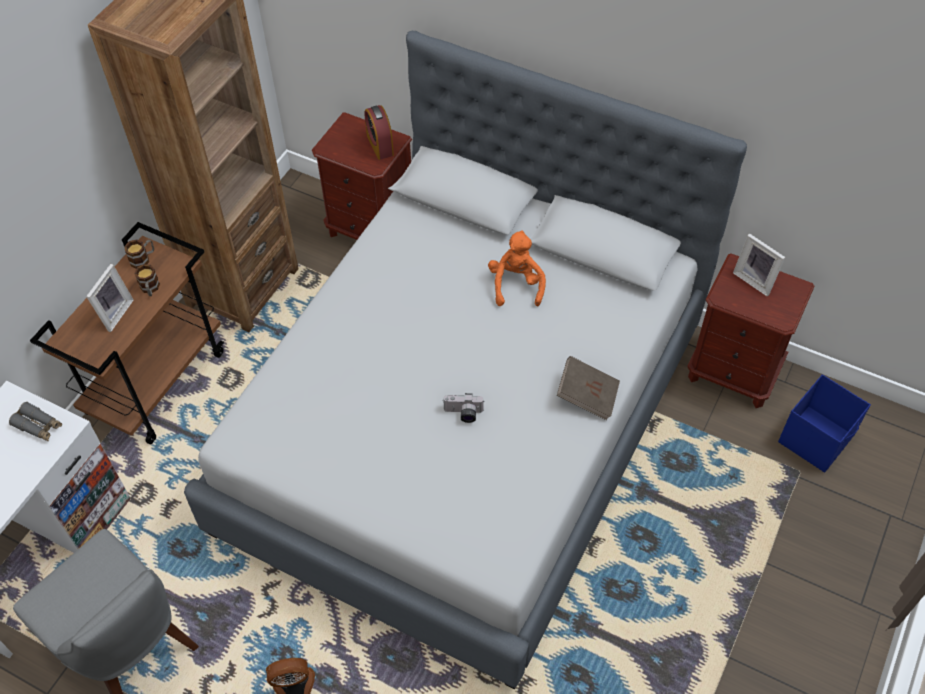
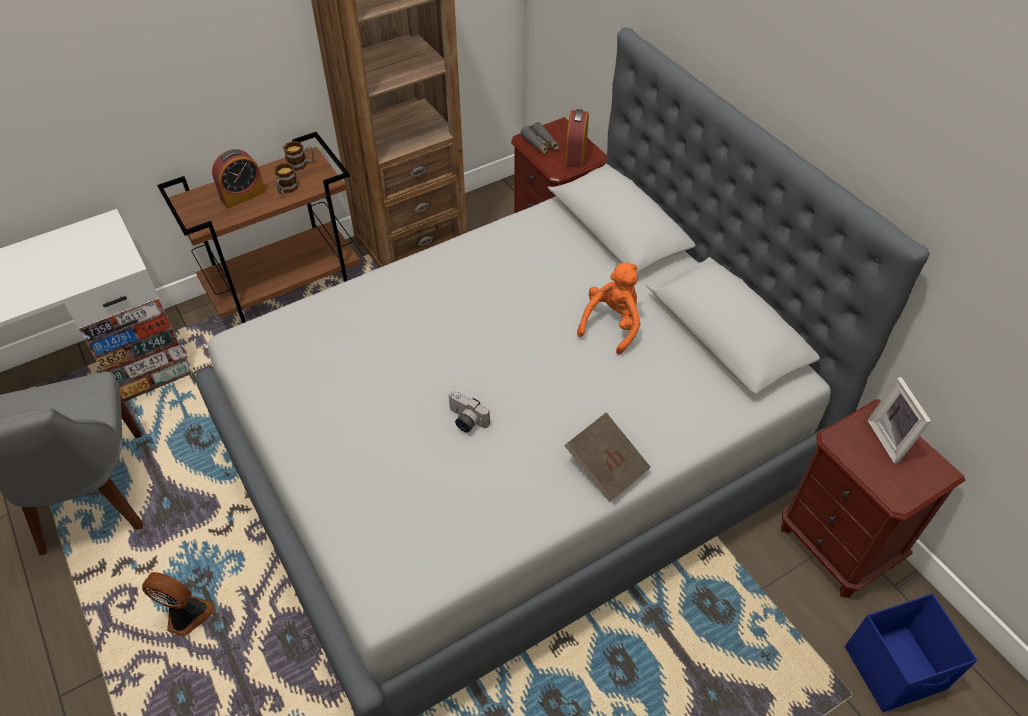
camera: 30 degrees right, 5 degrees down
(38, 426) = (106, 254): grey binoculars -> grey binoculars (540, 144)
(114, 313) = (243, 195): picture frame -> alarm clock

